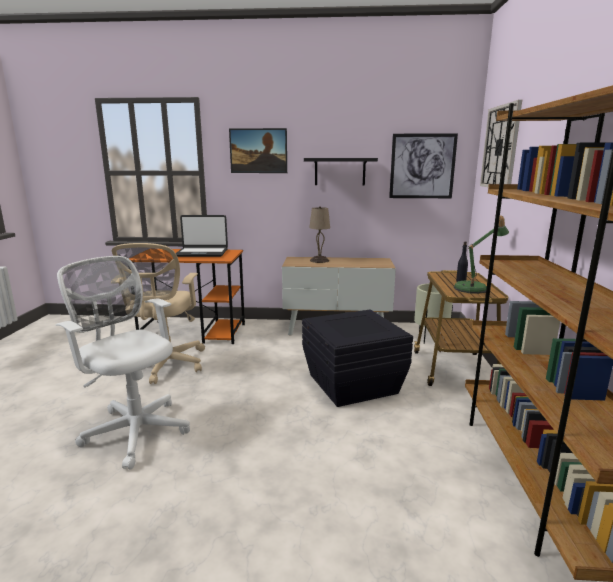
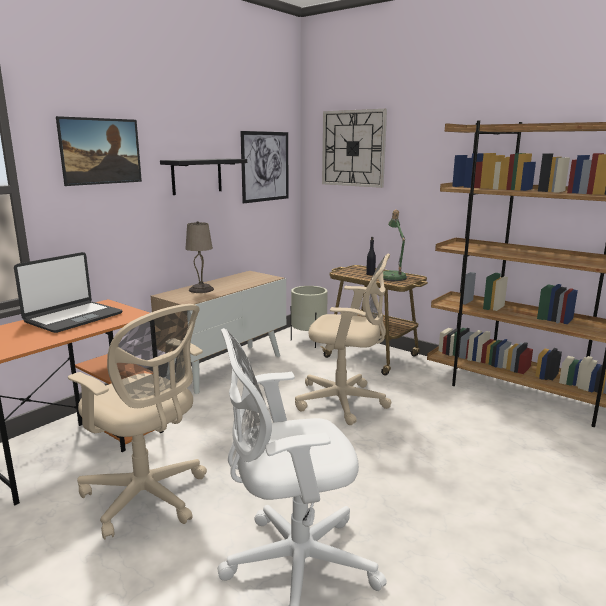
camera: 55 degrees left, 0 degrees up
(351, 384) = (345, 402): black storage box -> beige office chair

